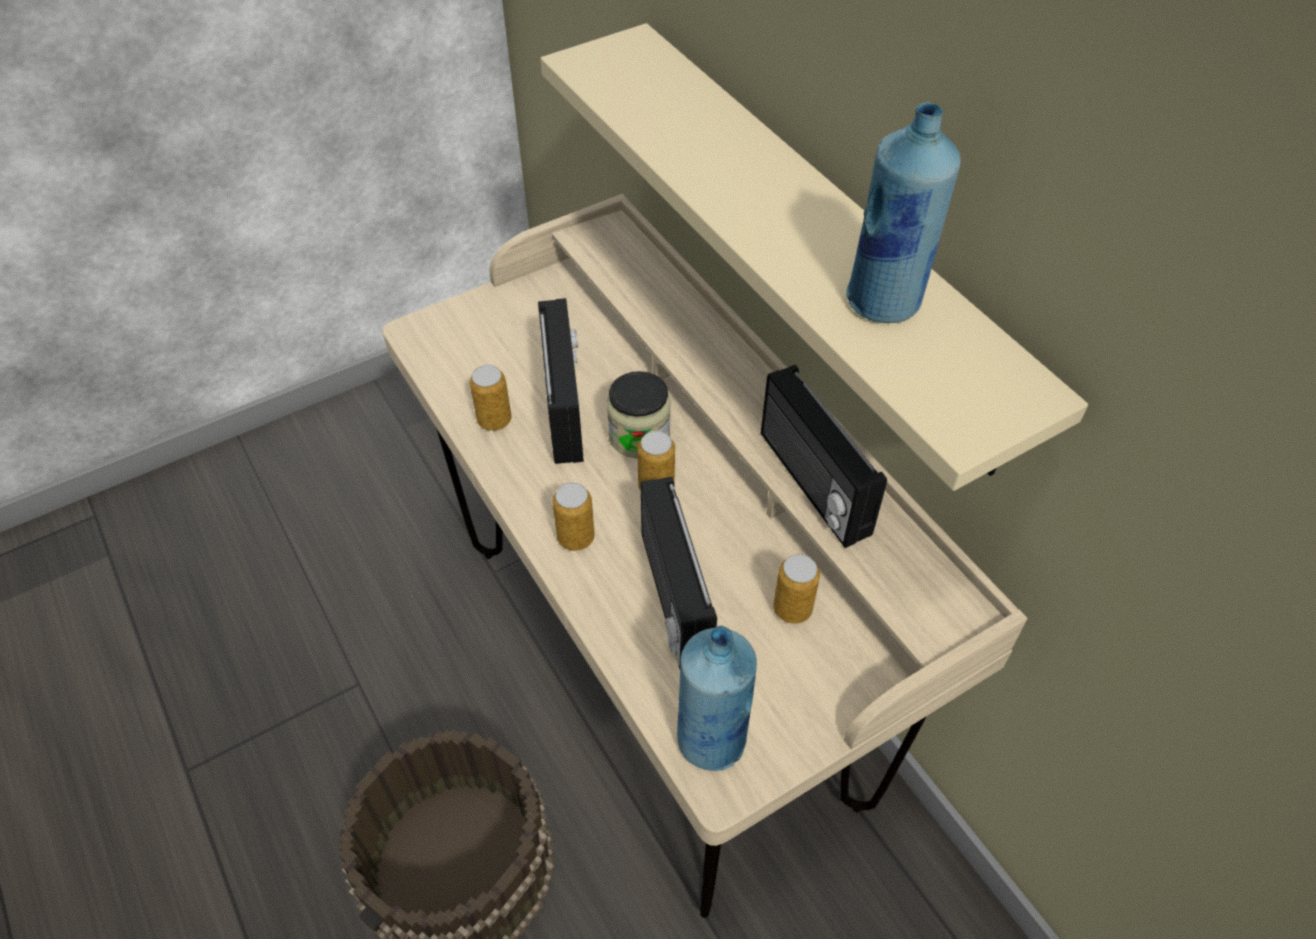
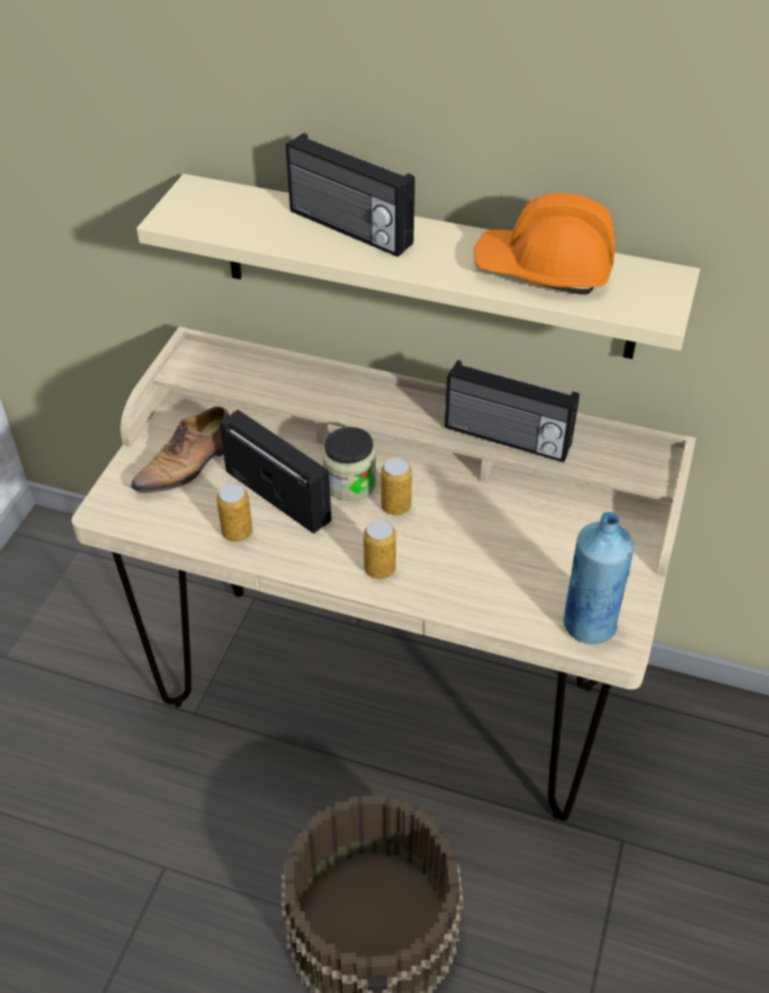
camera: 40 degrees left, 5 degrees down
(522, 332) = (189, 464): none -> shoe
(672, 598) = (480, 564): radio -> radio (349, 229)
(792, 609) = (554, 524): can -> none
(884, 302) = (543, 270): blue bottle -> orange hard hat

